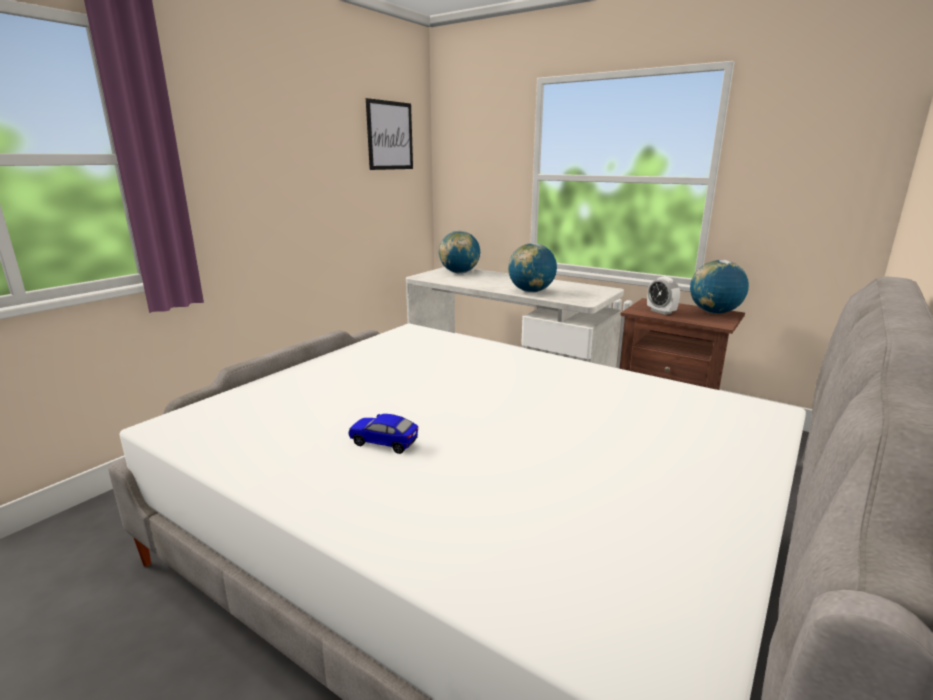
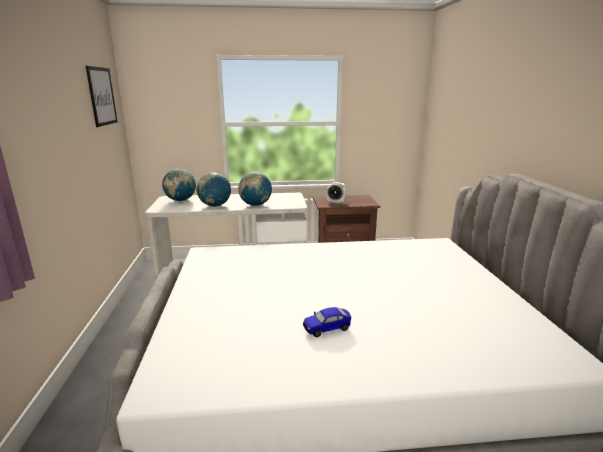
camera: 40 degrees left, 0 degrees up
(714, 312) = (358, 197): globe -> globe (215, 206)

